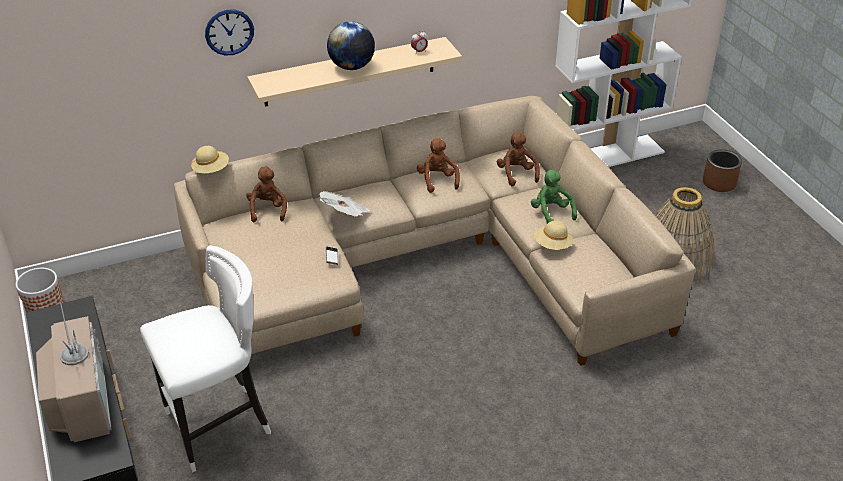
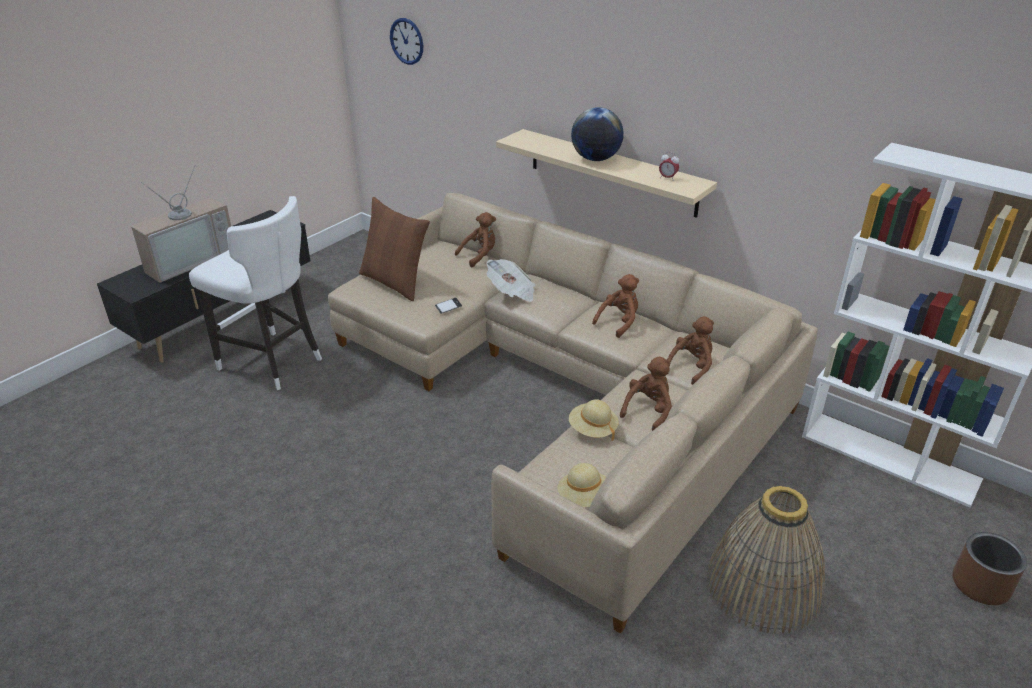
camera: 60 degrees right, 5 degrees down
(44, 306) = (349, 244): planter -> none
(211, 170) = (465, 198): beige hat -> beige hat (584, 498)
(229, 32) = (513, 75): wall clock -> wall clock (407, 41)
(257, 275) = (394, 283): none -> brown pillow
(551, 213) = (648, 411): green plush toy -> brown plush toy

